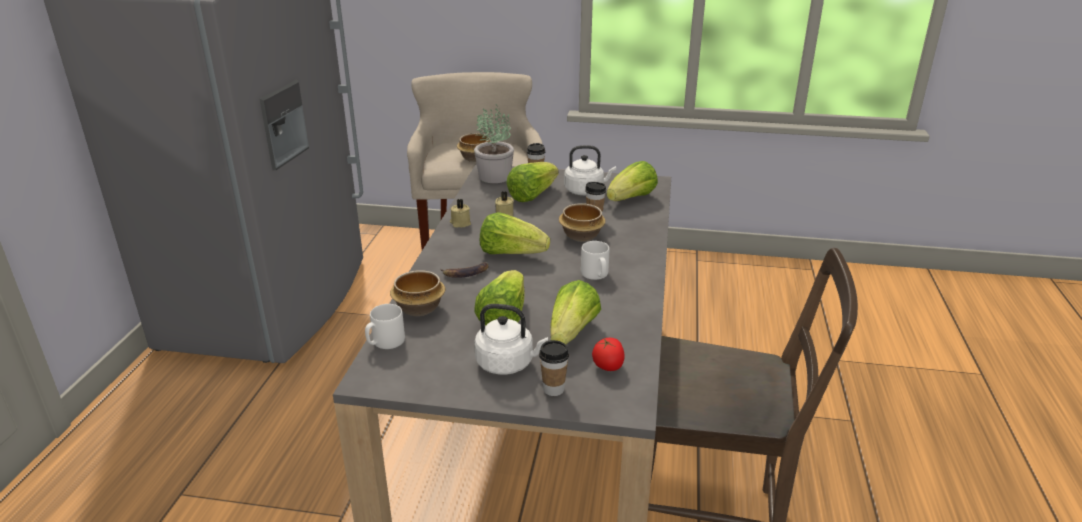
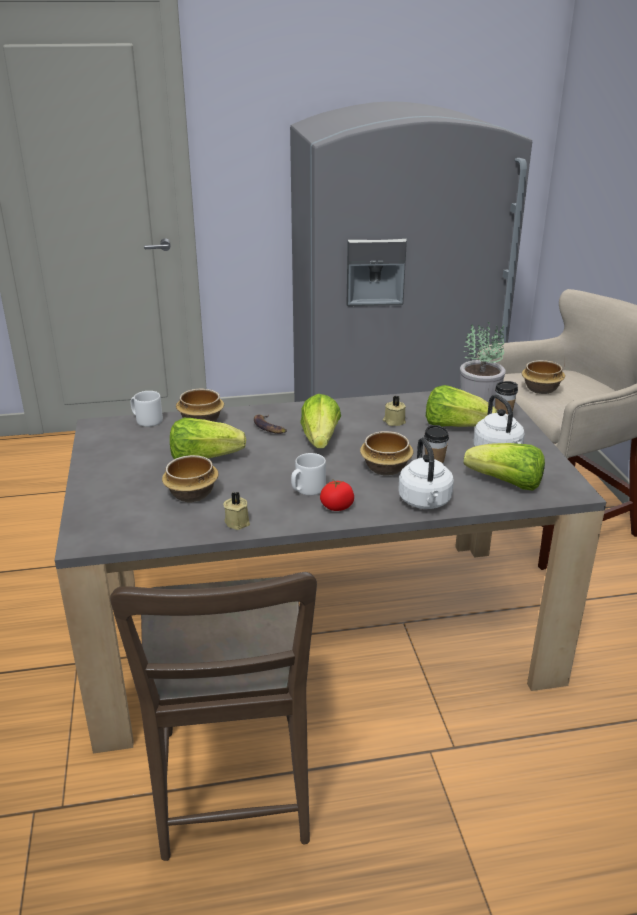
camera: 70 degrees right, 0 degrees up
(460, 223) = (360, 405): beige candle -> beige candle (238, 522)
(508, 364) = (133, 474): white kettle -> white kettle (425, 502)
(553, 389) = (102, 501): cup -> none
(572, 333) = (192, 495): lettuce -> bowl
(608, 366) = (145, 521): tomato -> tomato (337, 507)

